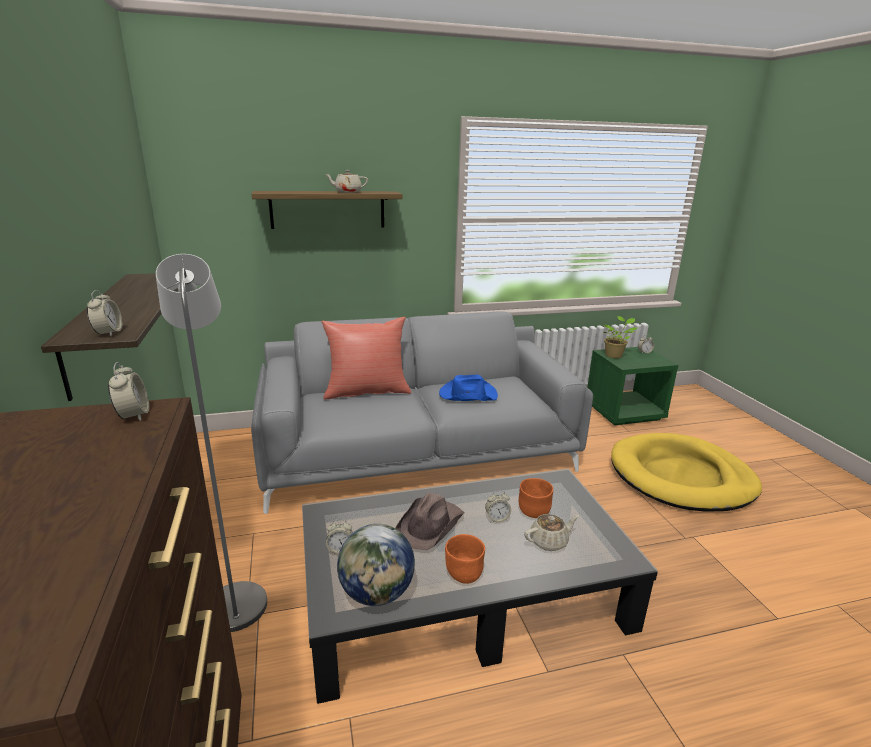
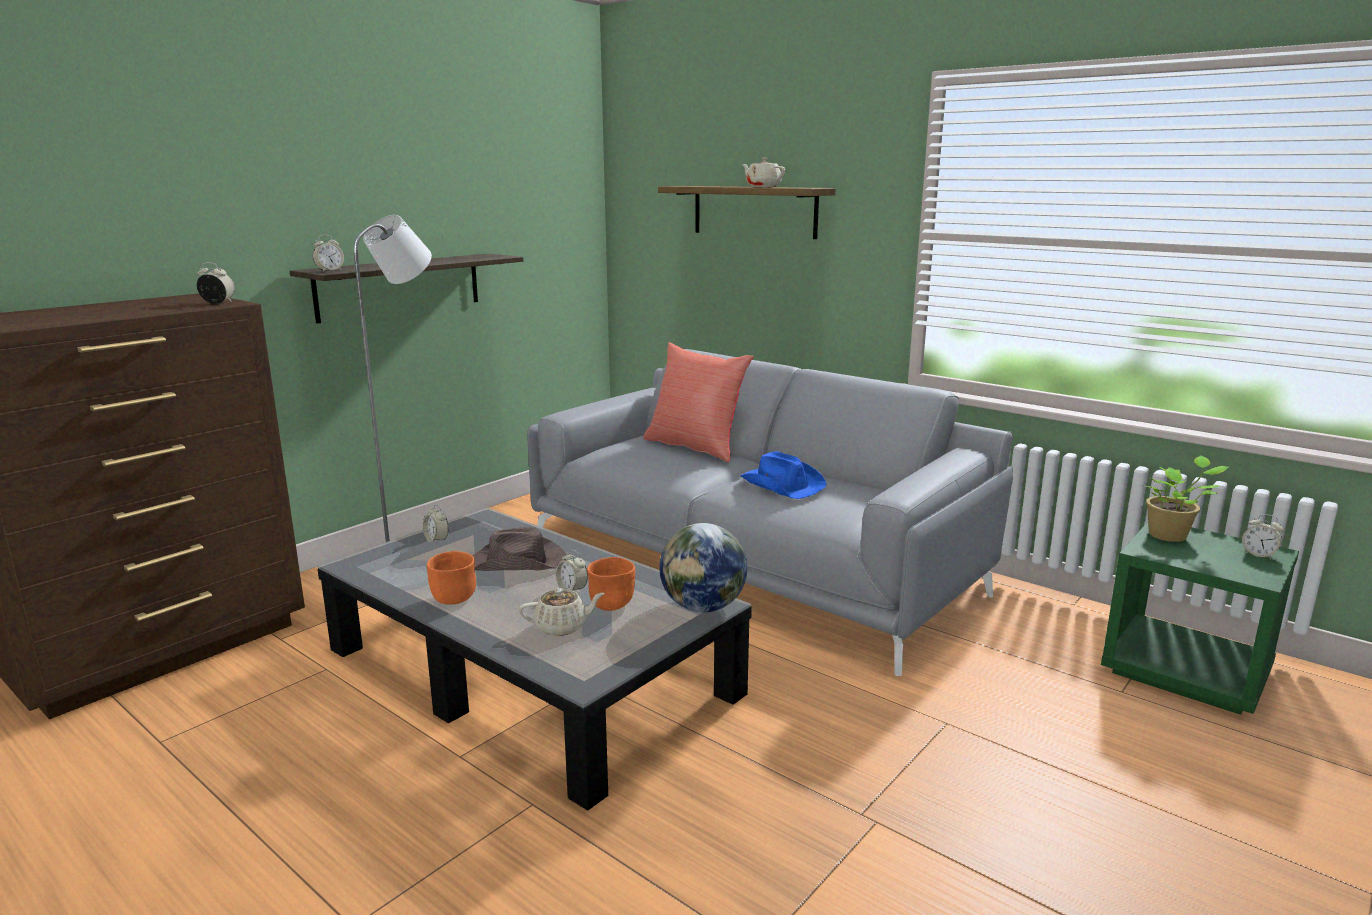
camera: 55 degrees right, 5 degrees down
(133, 415) = (218, 303): alarm clock -> alarm clock turned 120 degrees counterclockwise
(377, 593) = (390, 572): globe -> globe (703, 607)
(549, 541) = (562, 627): beige teapot -> beige teapot turned 45 degrees counterclockwise
(681, 477) = (1057, 777): yellow dog bed -> none

